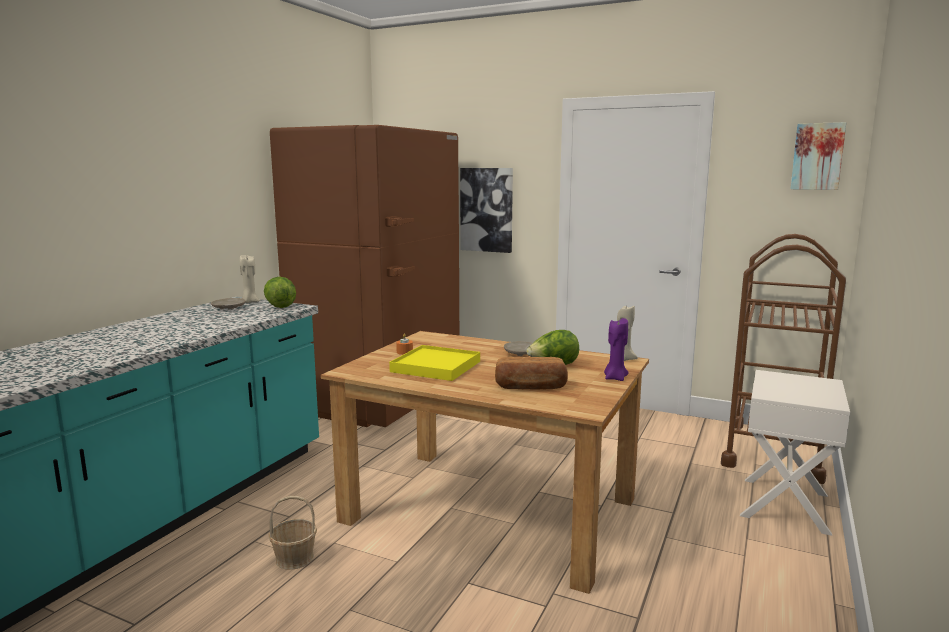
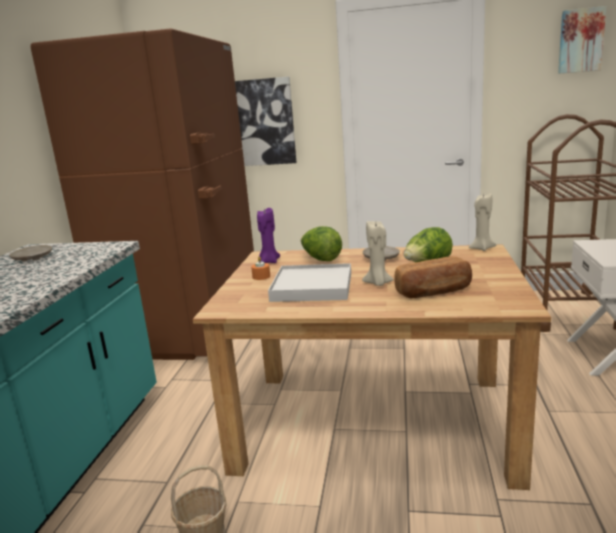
camera: 15 degrees left, 5 degrees up
(250, 302) = (52, 248): beige candle -> beige candle (378, 283)
(280, 306) = (95, 247): lettuce -> lettuce (321, 259)
(436, 366) = (312, 287): yellow tray -> white tray
(615, 378) = (500, 268): purple candle -> purple candle (269, 261)

